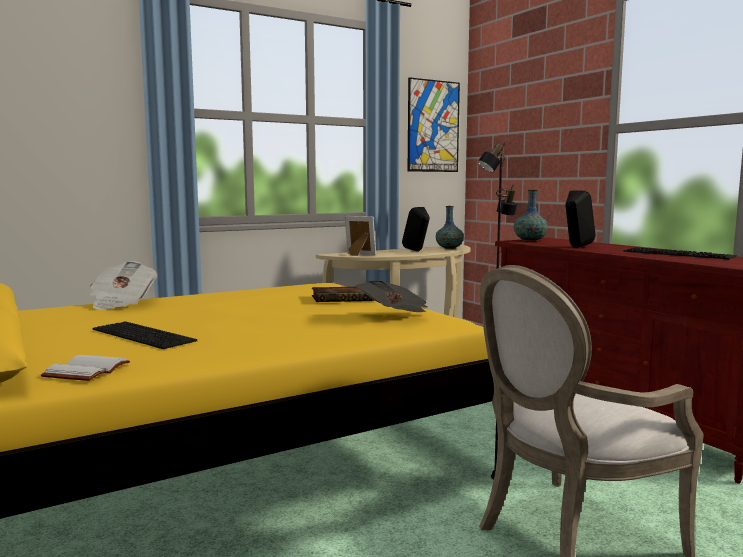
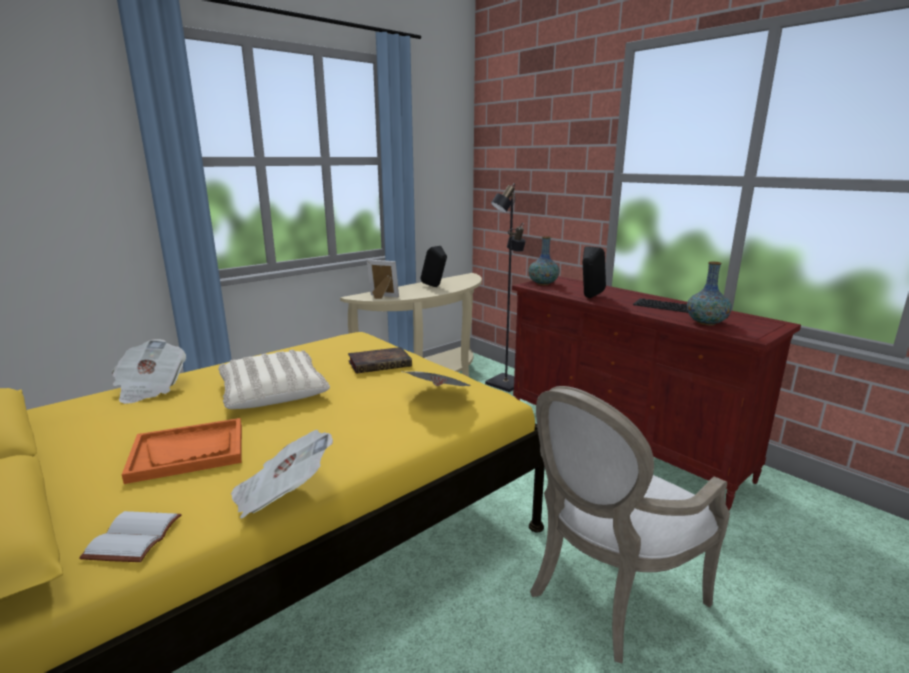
camera: 10 degrees left, 10 degrees up
(145, 334) = (188, 452): keyboard -> orange tray
(222, 359) = (282, 495): none -> newspaper
(233, 308) = (273, 391): none -> beige pillow
(433, 126) = (443, 160): picture -> none
(449, 248) = (463, 280): vase -> vase (706, 323)

